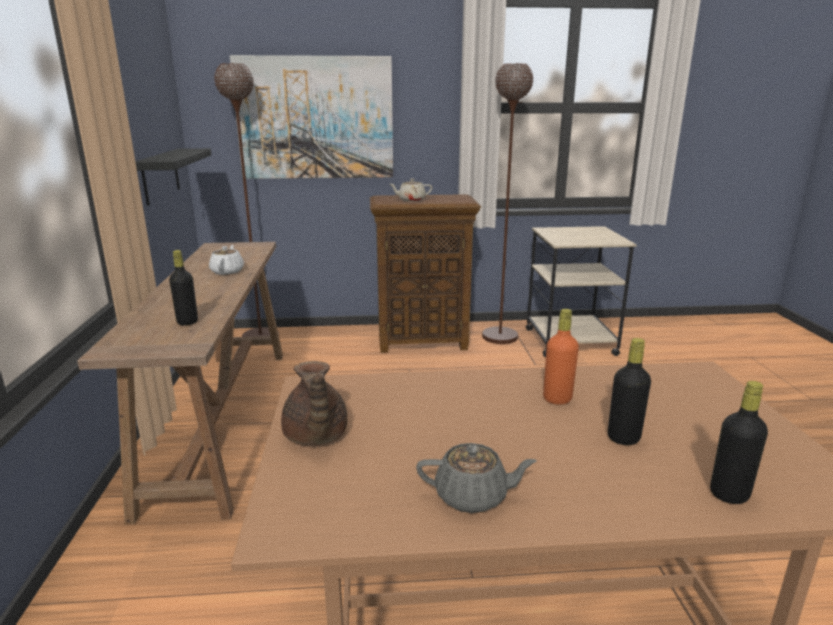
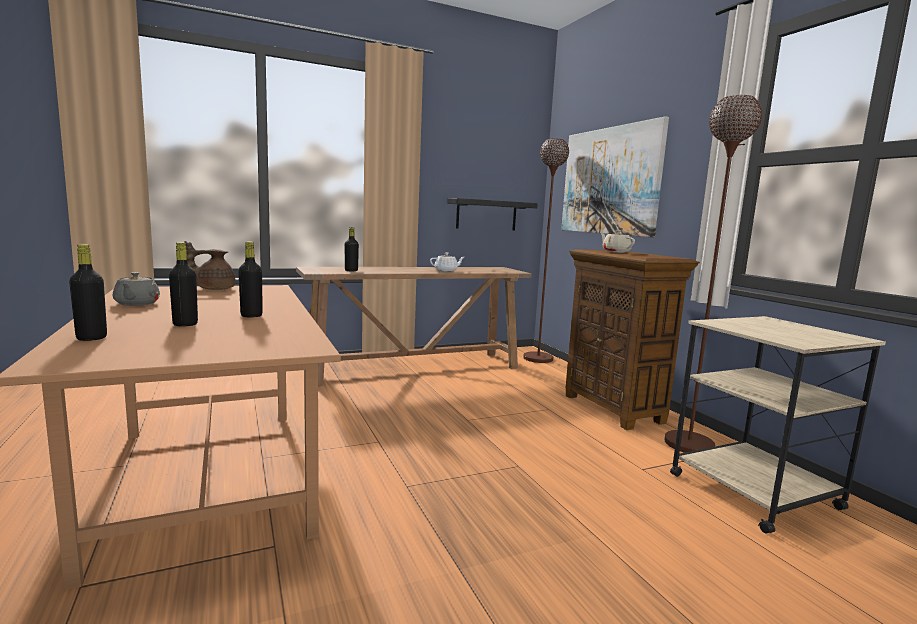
camera: 70 degrees right, 10 degrees down
(557, 399) = (251, 315): orange bottle -> black bottle

